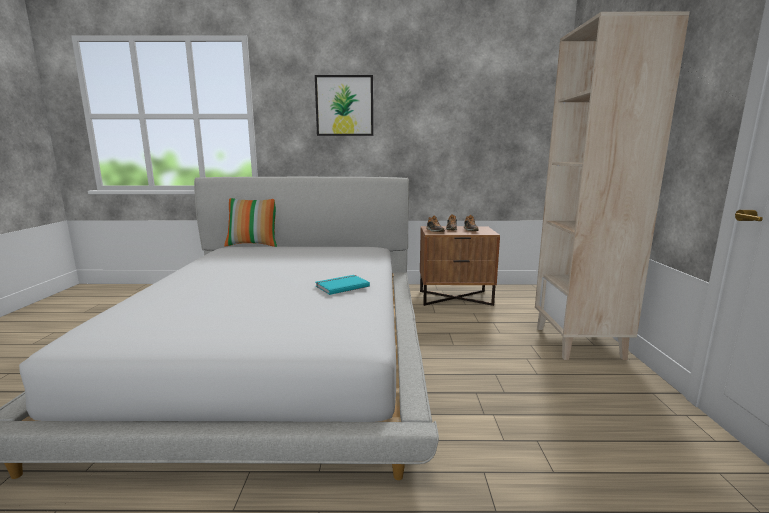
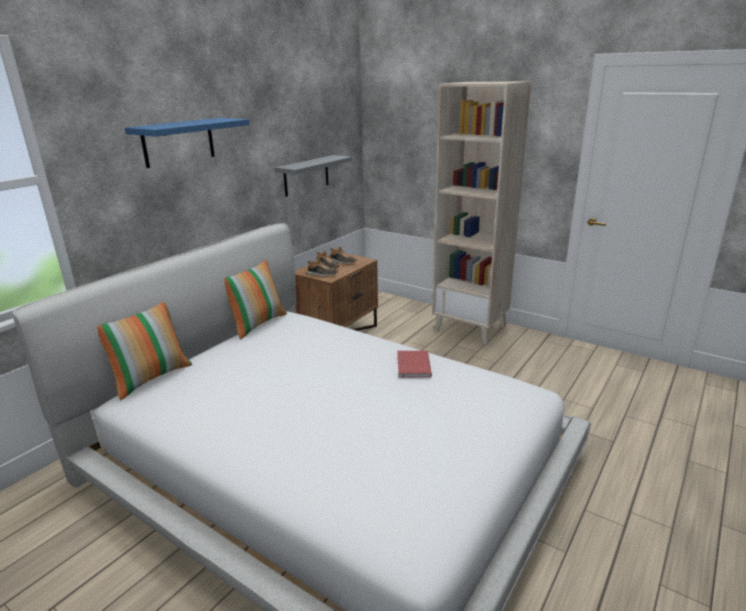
camera: 55 degrees left, 10 degrees up
(341, 286) = (412, 366): turquoise book -> red book
(344, 106) = (178, 142): picture -> blue shelf
(349, 245) = (256, 324): none -> pillow
(472, 151) = (306, 175): none -> grey shelf

